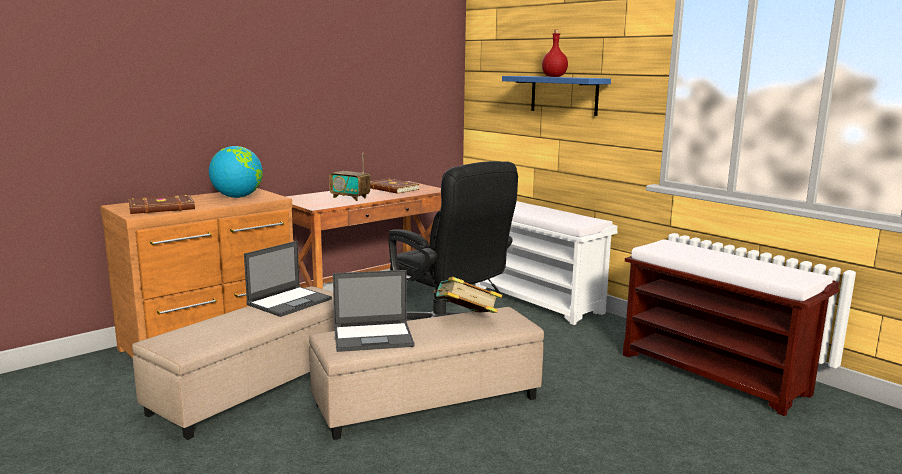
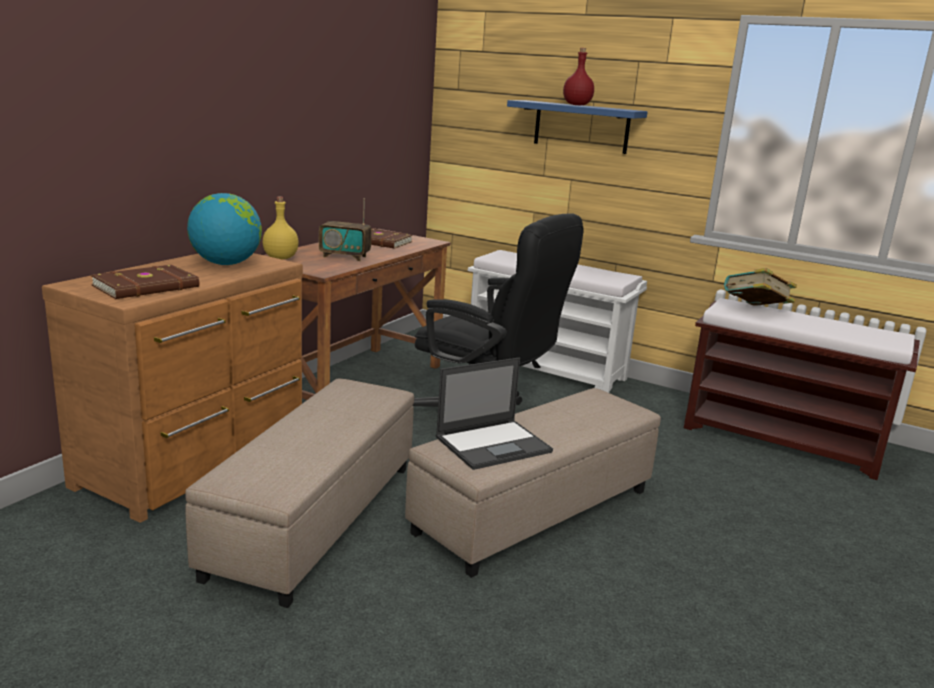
camera: 20 degrees left, 5 degrees up
(290, 301) = (339, 403): laptop -> none
(300, 197) = (280, 258): none -> yellow bottle
(466, 318) = (569, 408): book -> book (755, 311)

